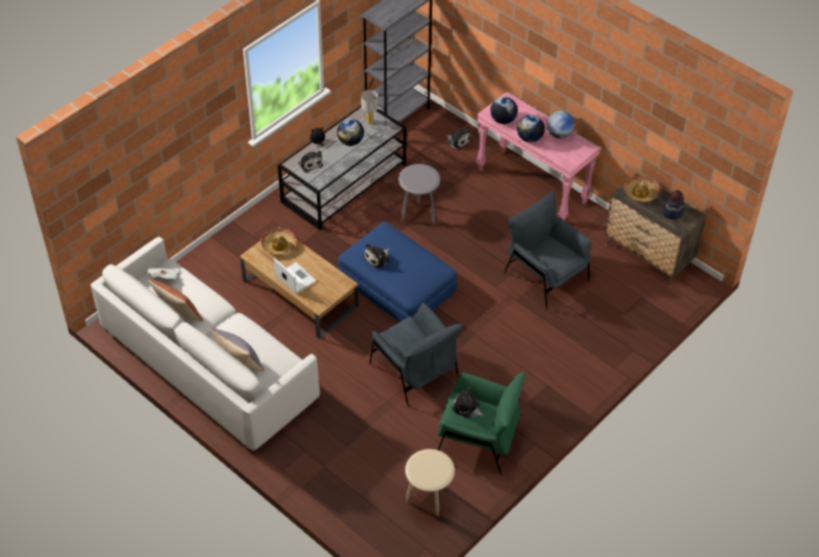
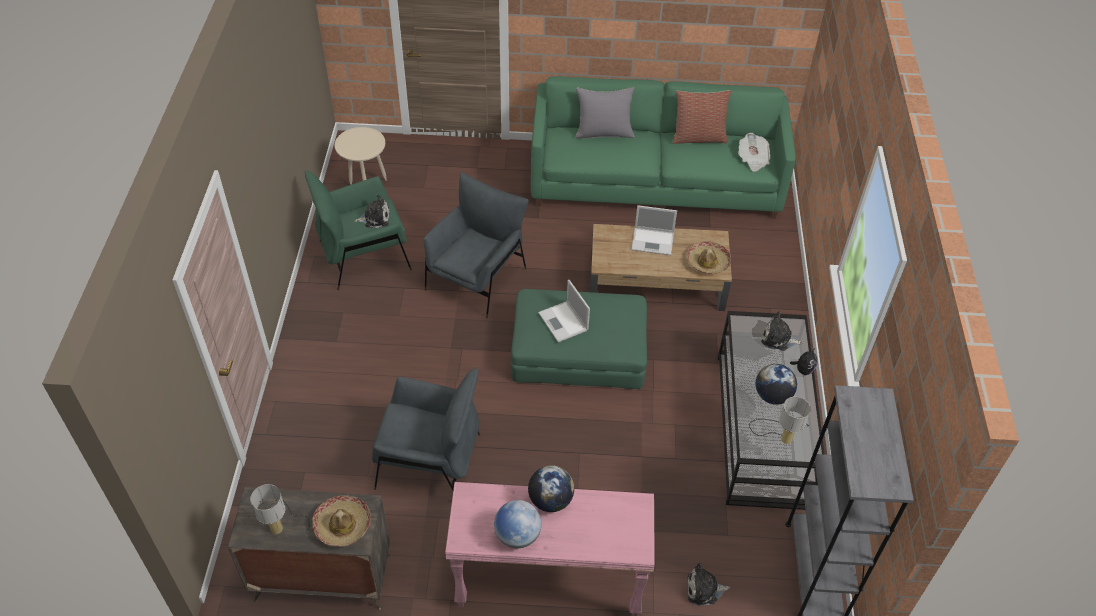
camera: 140 degrees right, 0 degrees up
(208, 365) = (655, 181): white sofa -> green sofa
(377, 258) = (601, 309): plush toy -> none
(397, 283) = (578, 350): blue ottoman -> green ottoman
(409, 264) = (563, 322): none -> laptop
(414, 371) = (476, 278): grey armchair -> grey armchair turned 105 degrees clockwise
(418, 214) = (640, 445): grey side table -> none
(503, 120) = (611, 507): globe -> none
(672, 212) = (279, 521): hat -> table lamp

